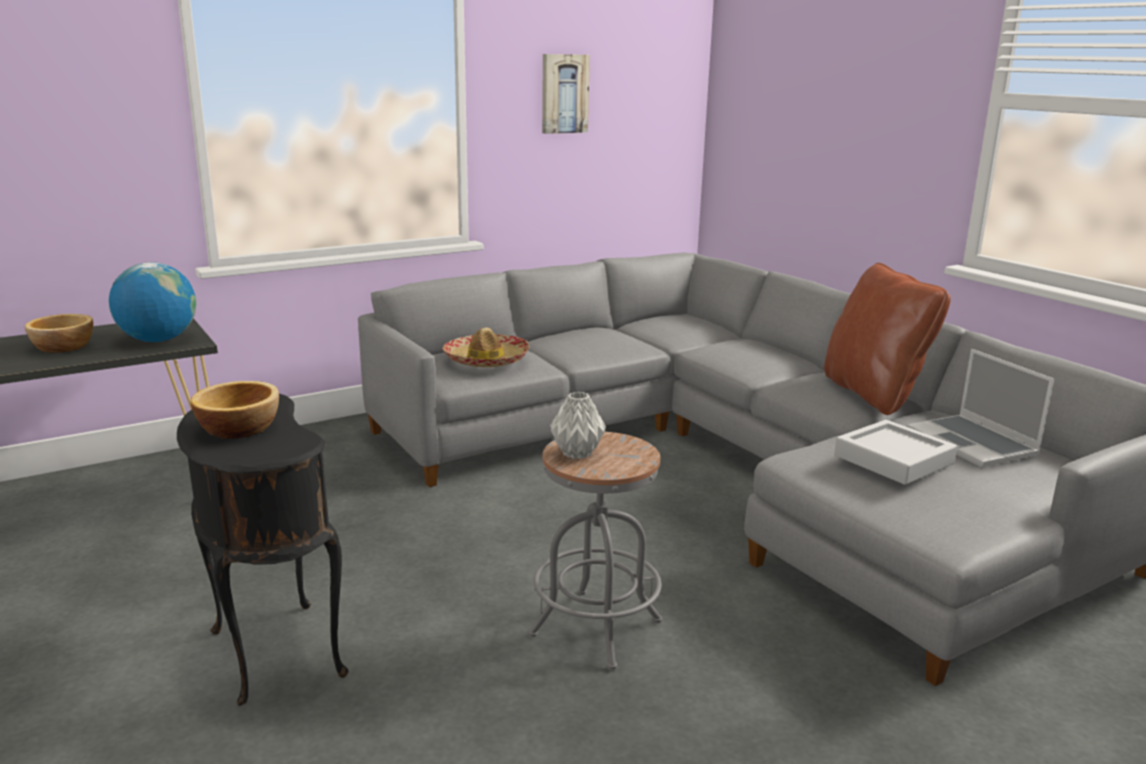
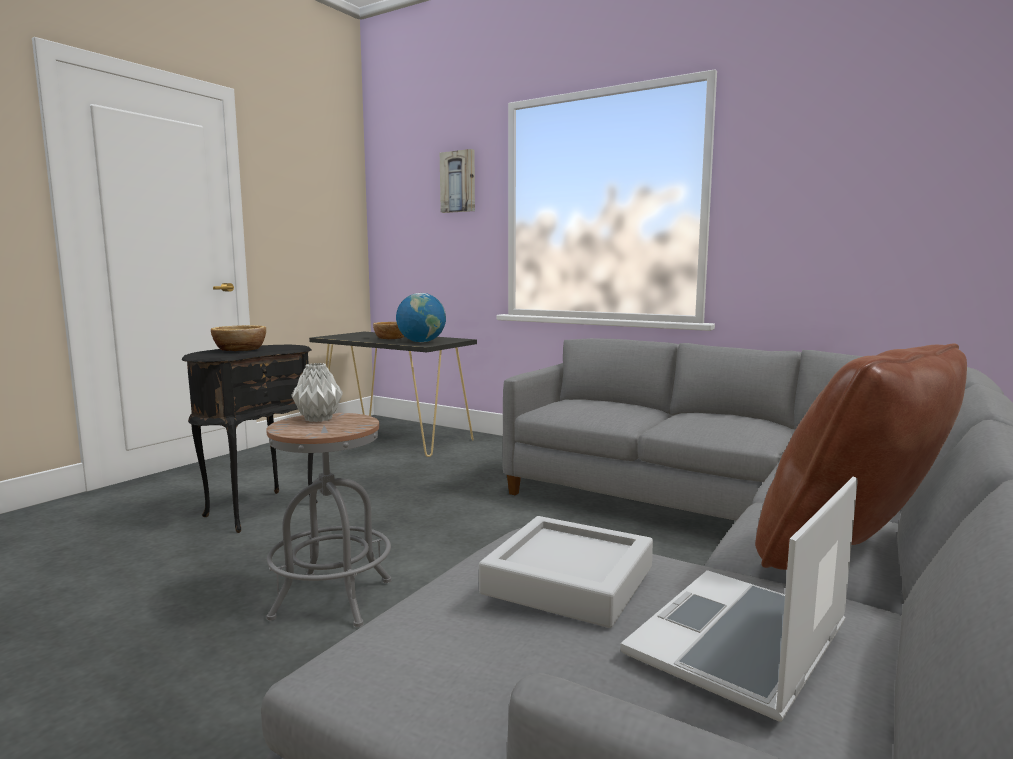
camera: 65 degrees right, 10 degrees down
(486, 360) = (595, 408): hat -> none
(563, 94) = (828, 179): picture -> picture (458, 182)

